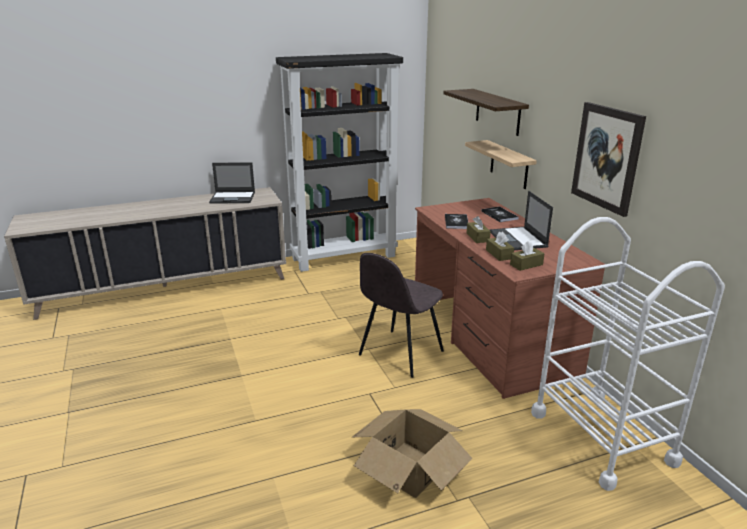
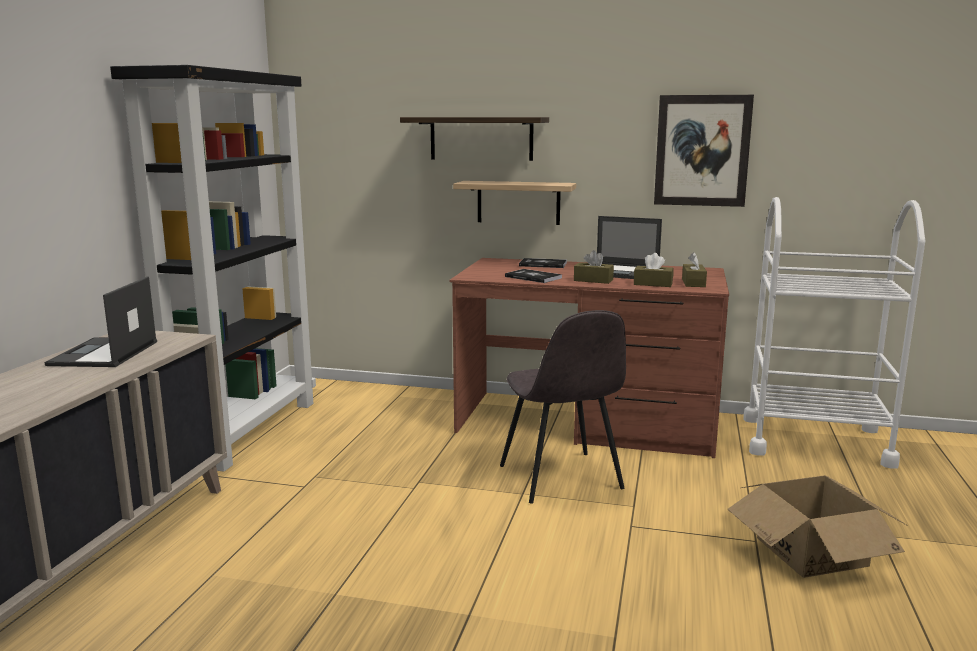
camera: 55 degrees left, 10 degrees down
(233, 198) = (104, 354): laptop -> laptop turned 150 degrees clockwise

